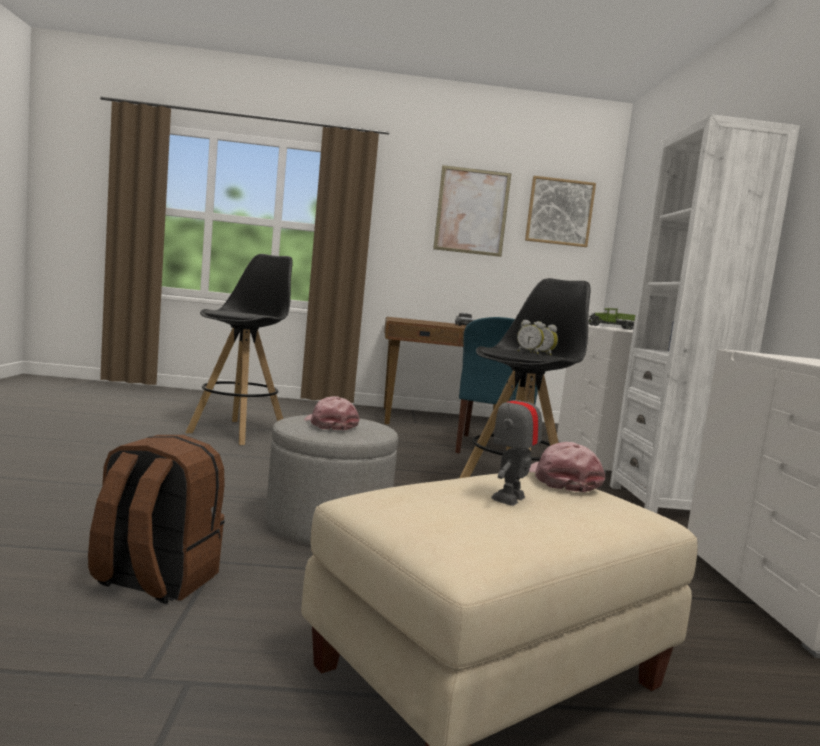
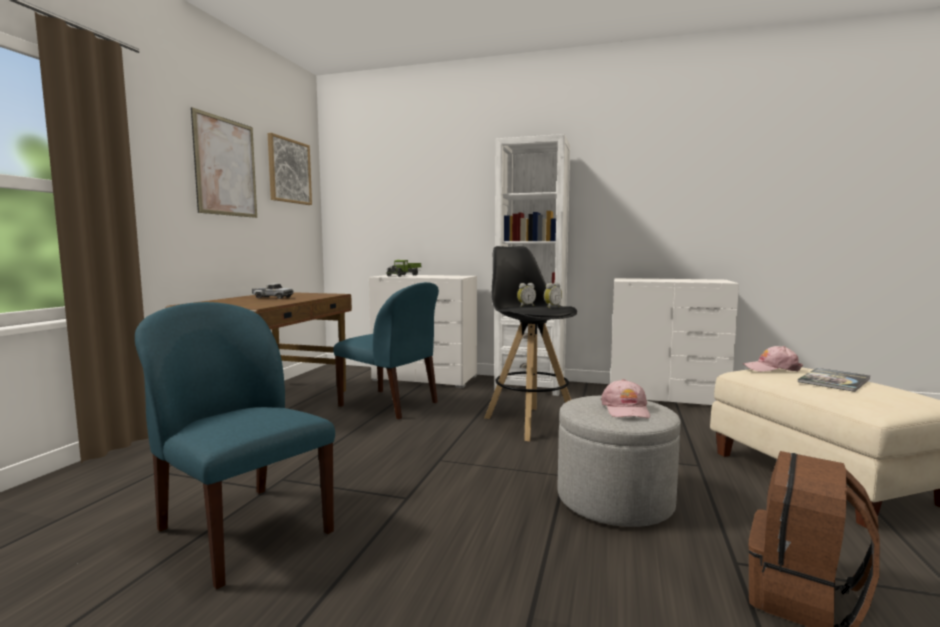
camera: 70 degrees left, 0 degrees up
(239, 431) = (242, 530): black stool -> blue chair
(330, 424) = (626, 409): pink cap -> pink cap turned 75 degrees counterclockwise
(509, 498) = (834, 381): toy robot -> book

